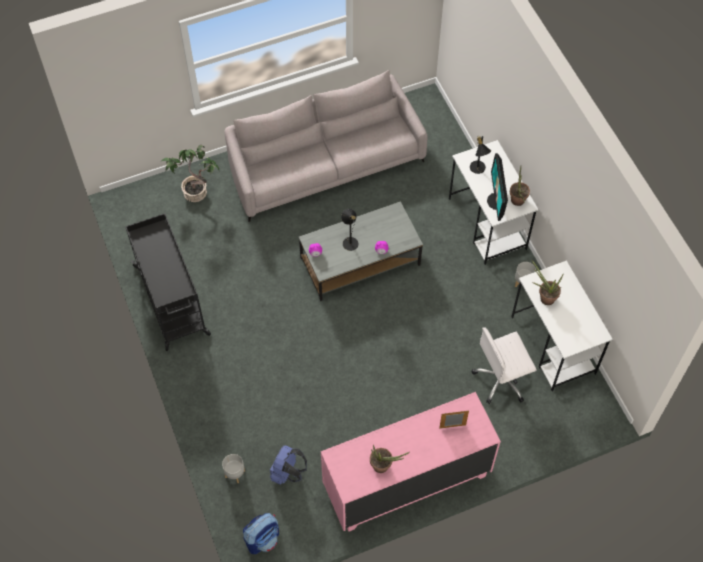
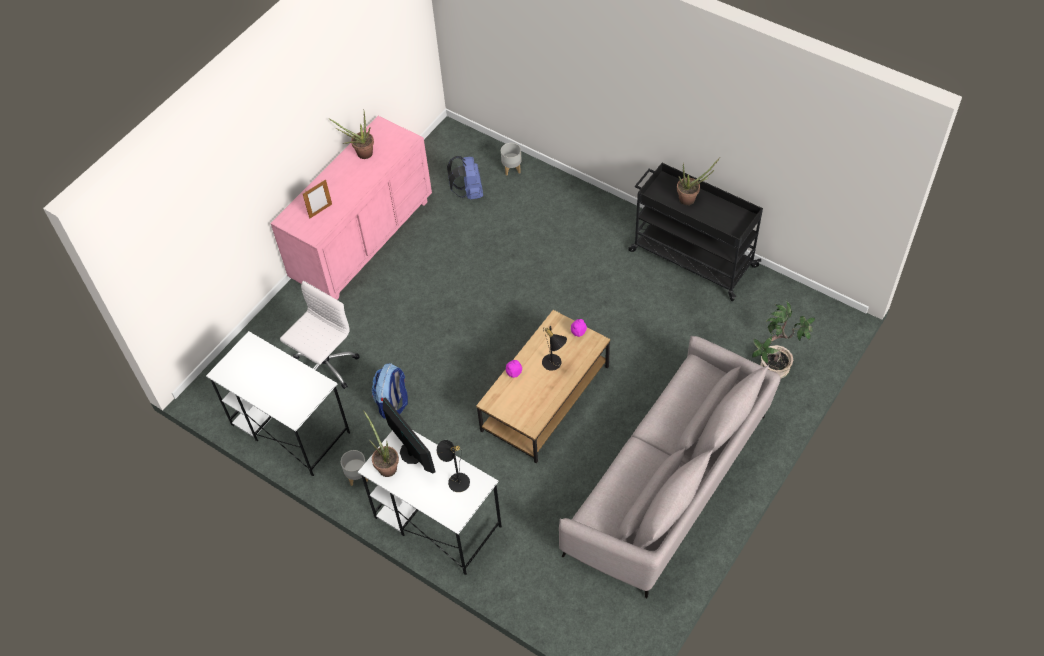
camera: 150 degrees right, 5 degrees down
(263, 539) = (452, 143): backpack -> backpack (393, 403)
(360, 261) = (546, 398): grey coffee table -> brown coffee table
(544, 297) = (298, 377): potted plant -> potted plant (690, 199)

